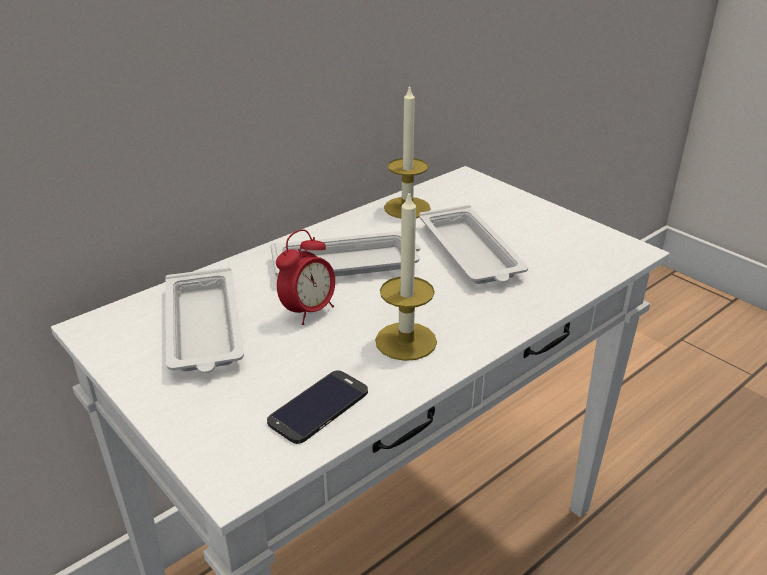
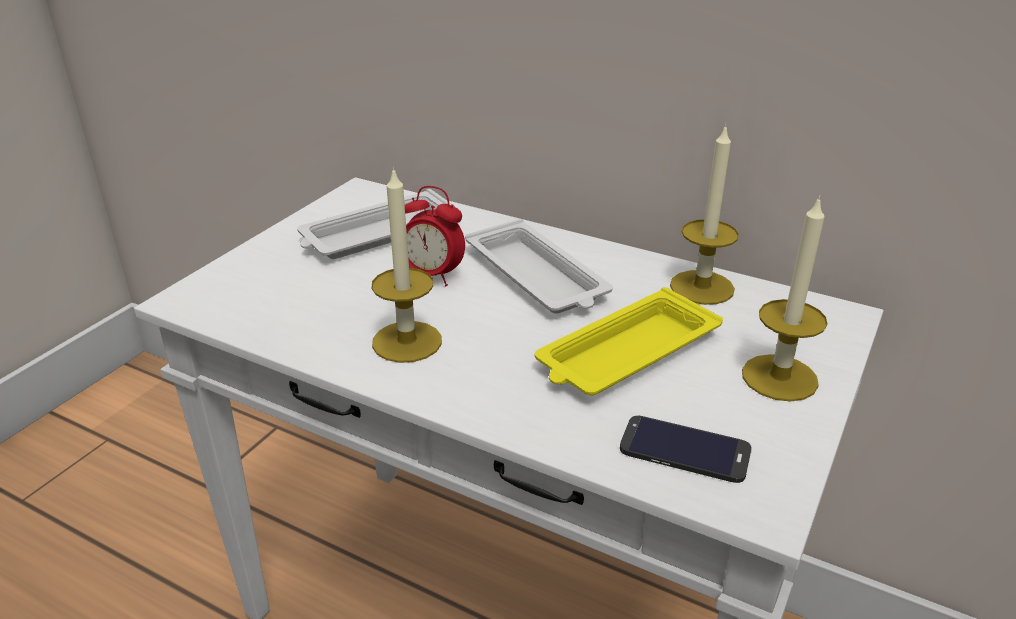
camera: 70 degrees right, 0 degrees up
(319, 407) = (283, 315): phone -> phone (685, 450)
(471, 253) = (626, 354): white tray -> yellow tray
(519, 213) = (779, 377): none -> candle

